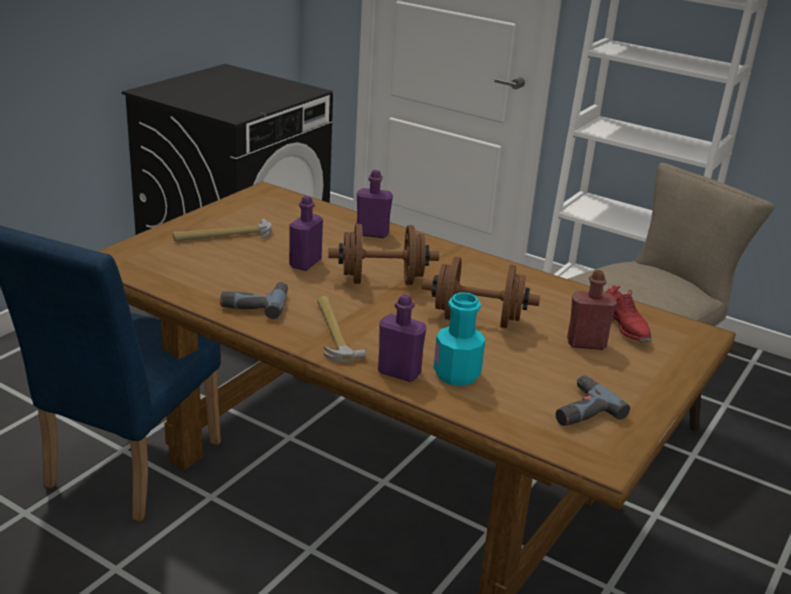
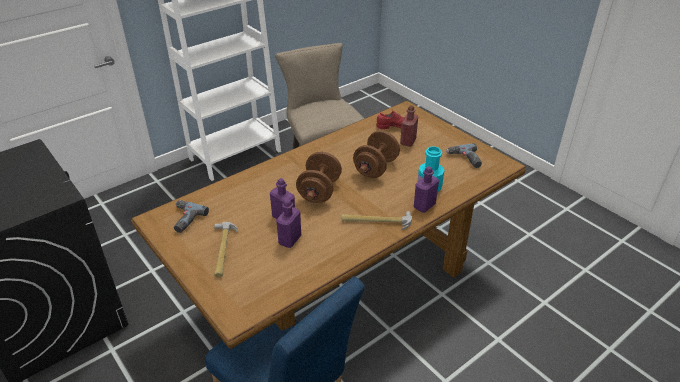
camera: 70 degrees left, 10 degrees up
(255, 303) = (331, 248): power drill -> power drill (183, 219)
(372, 233) = (252, 182): purple bottle -> purple bottle (290, 240)

